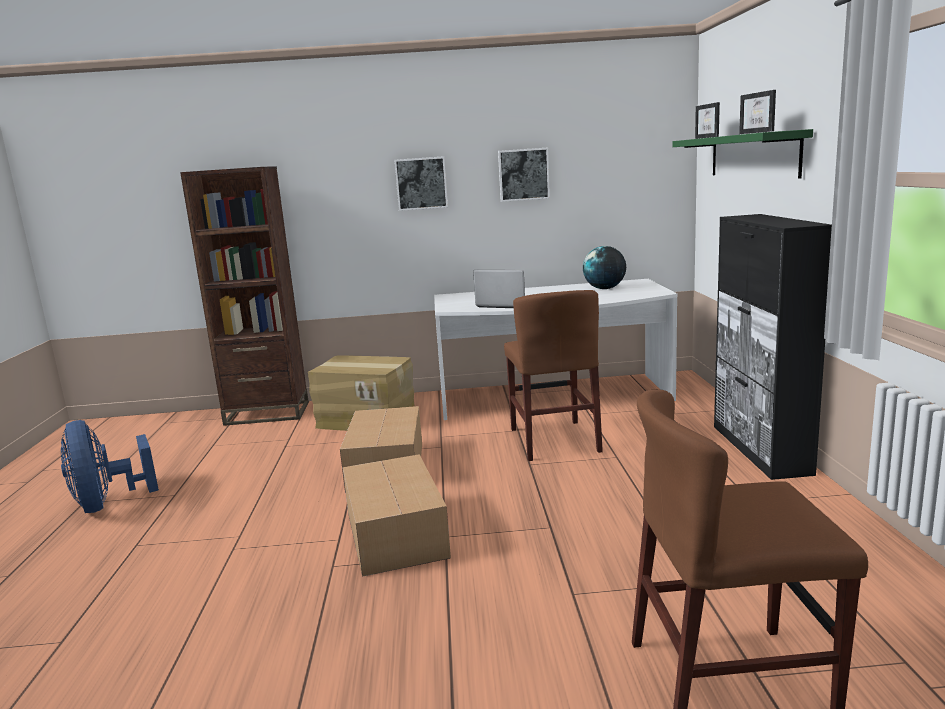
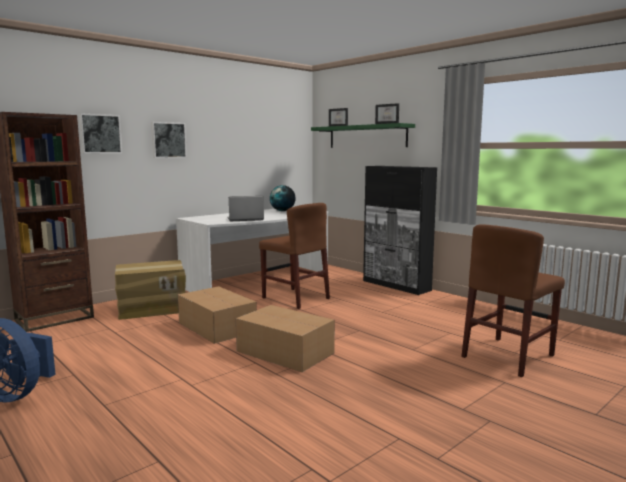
camera: 40 degrees left, 5 degrees down
(523, 174) = (229, 140): picture -> picture (100, 134)

